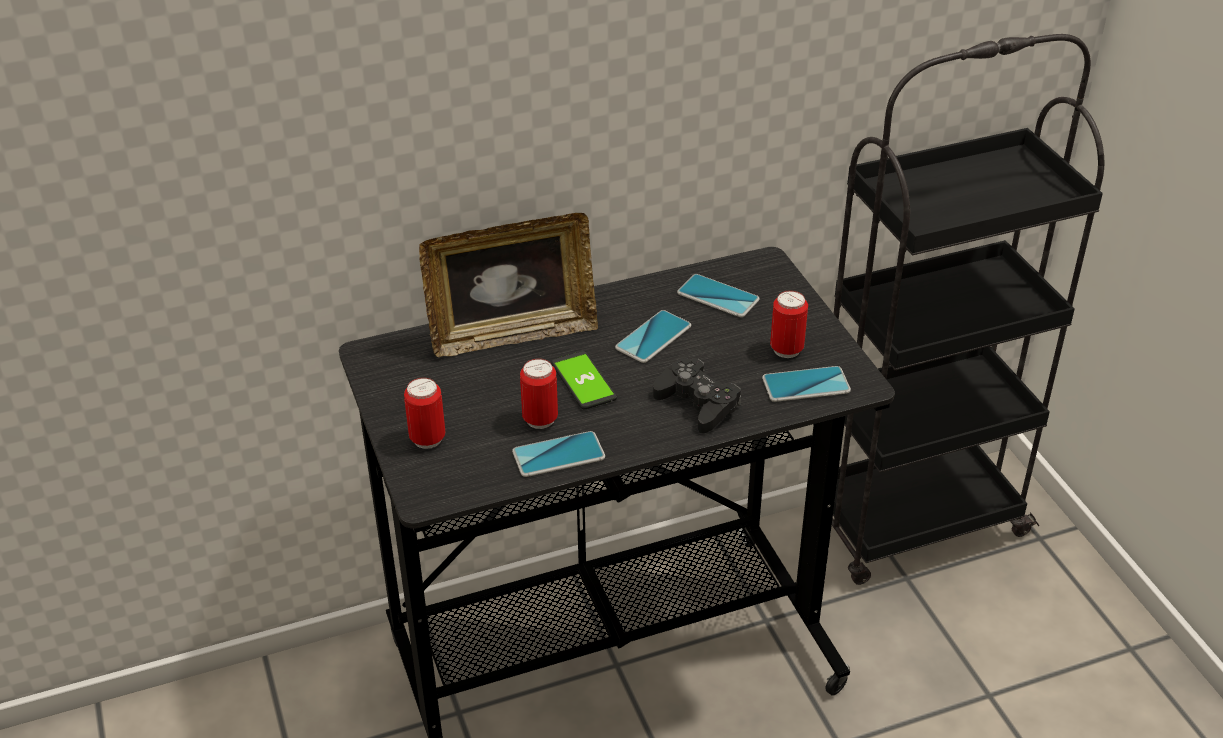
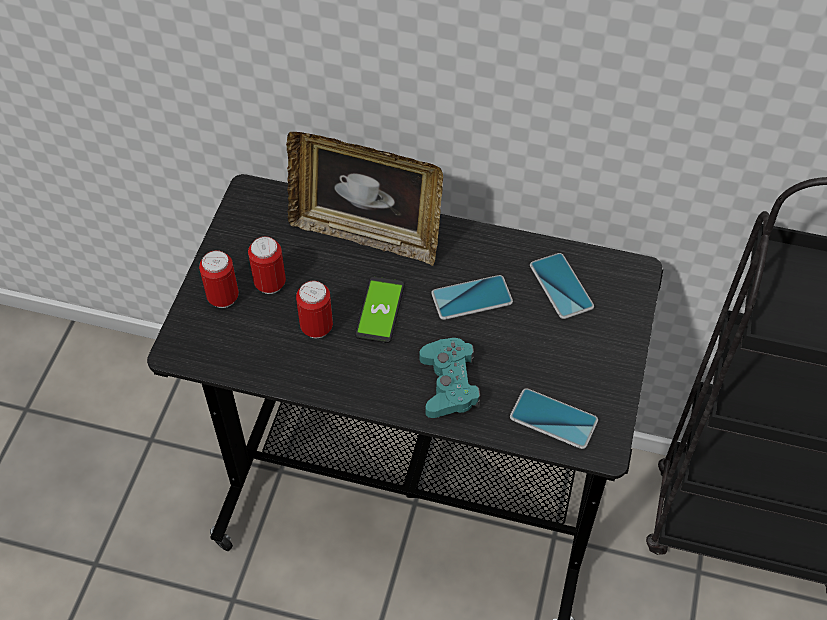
camera: 35 degrees right, 15 degrees up
(558, 455) = (301, 369): phone -> none
(697, 403) = (449, 384): black game controller -> turquoise game controller
(786, 349) = (570, 373): can -> can (270, 284)

